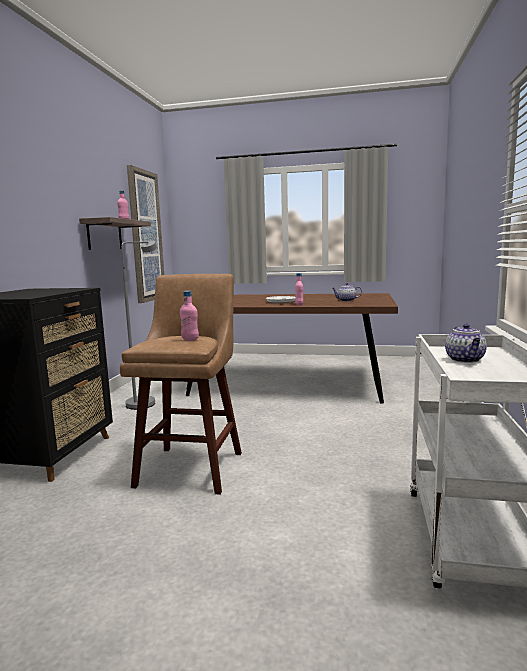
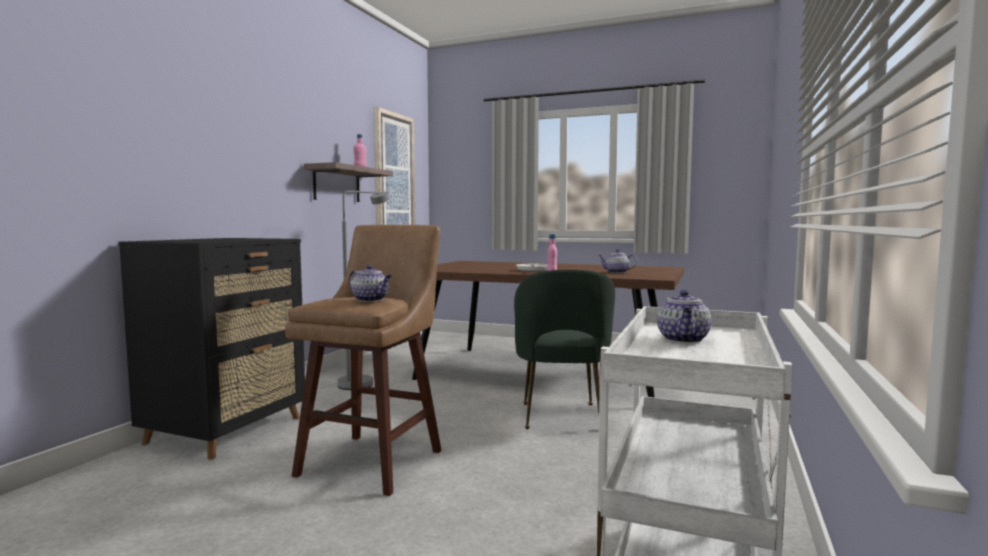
camera: 10 degrees right, 5 degrees down
(190, 339) = (371, 300): pink bottle -> teapot
(319, 418) = (561, 419): none -> green chair

